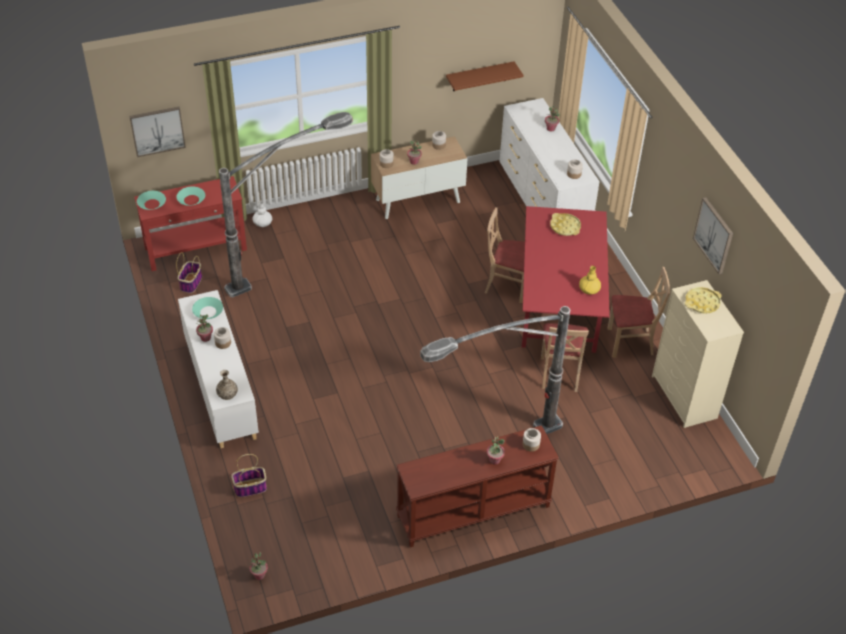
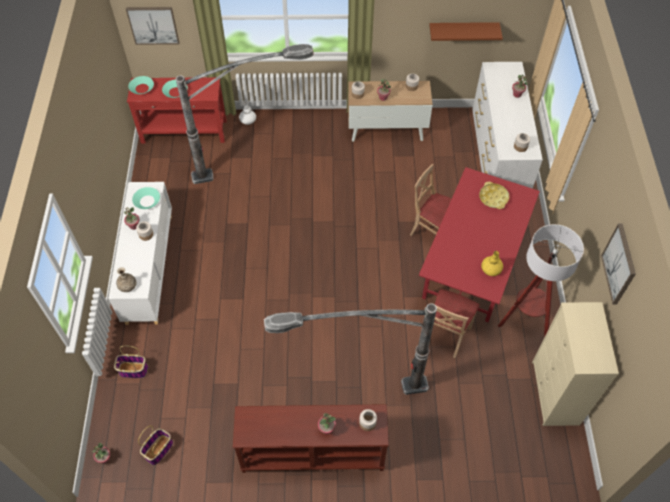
camera: 20 degrees right, 10 degrees up
(191, 282) = (167, 162): basket -> basket (159, 449)
(630, 342) = (524, 320): beige chair -> floor lamp
(702, 303) = (587, 327): yellow tray -> none

